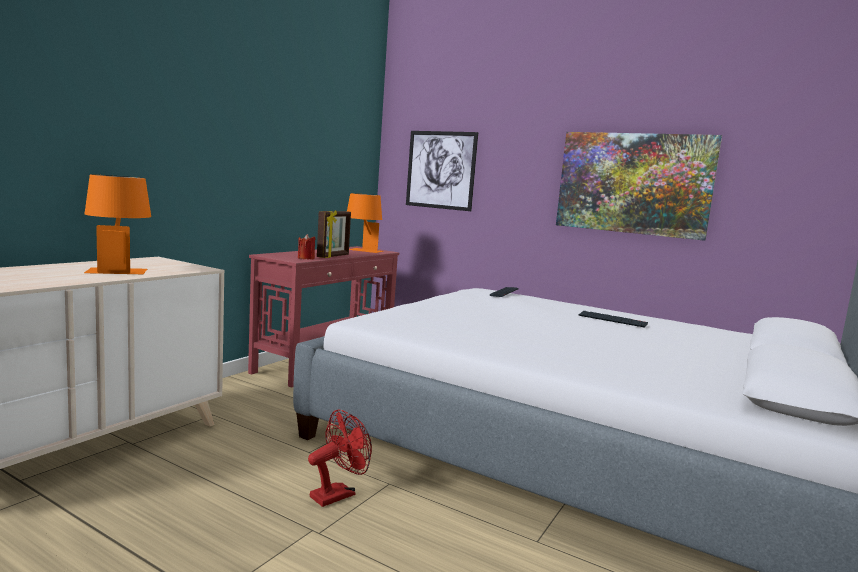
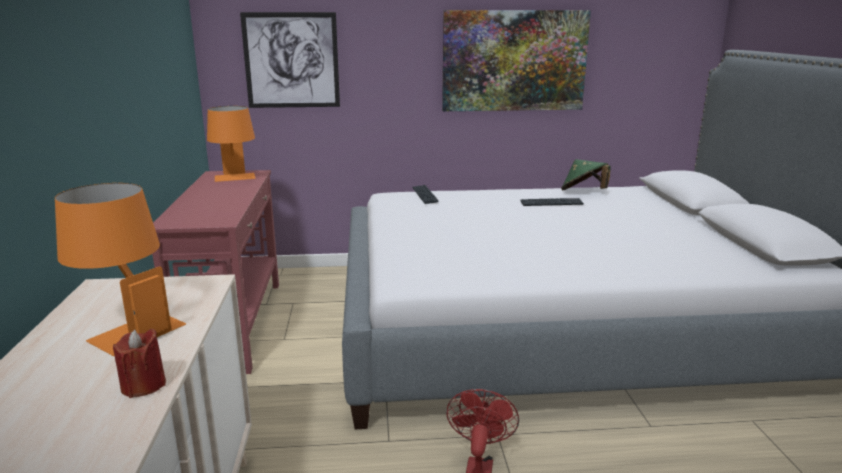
camera: 35 degrees left, 10 degrees up
(306, 258) = (224, 214): red candle -> red candle (143, 385)
(333, 256) = (237, 200): picture frame -> none
(671, 323) = (583, 192): none -> green hat

